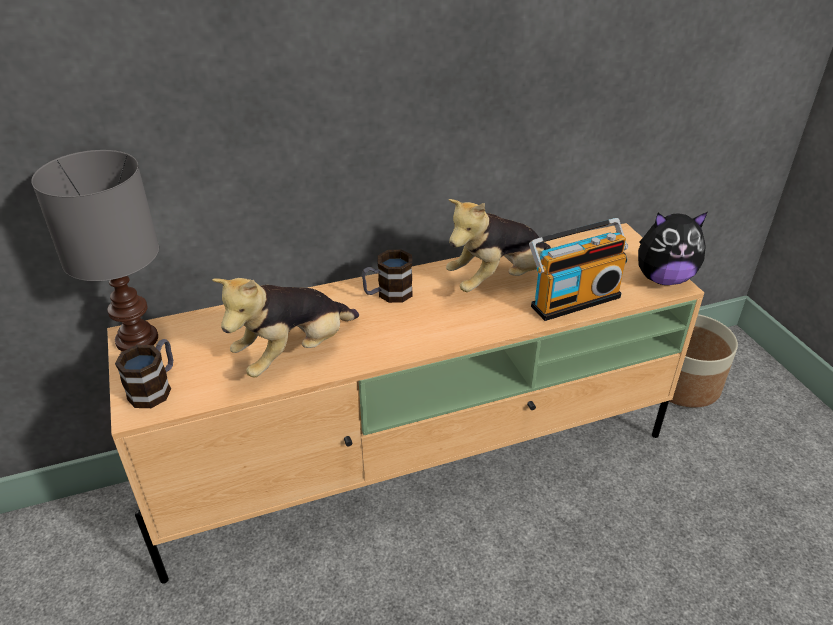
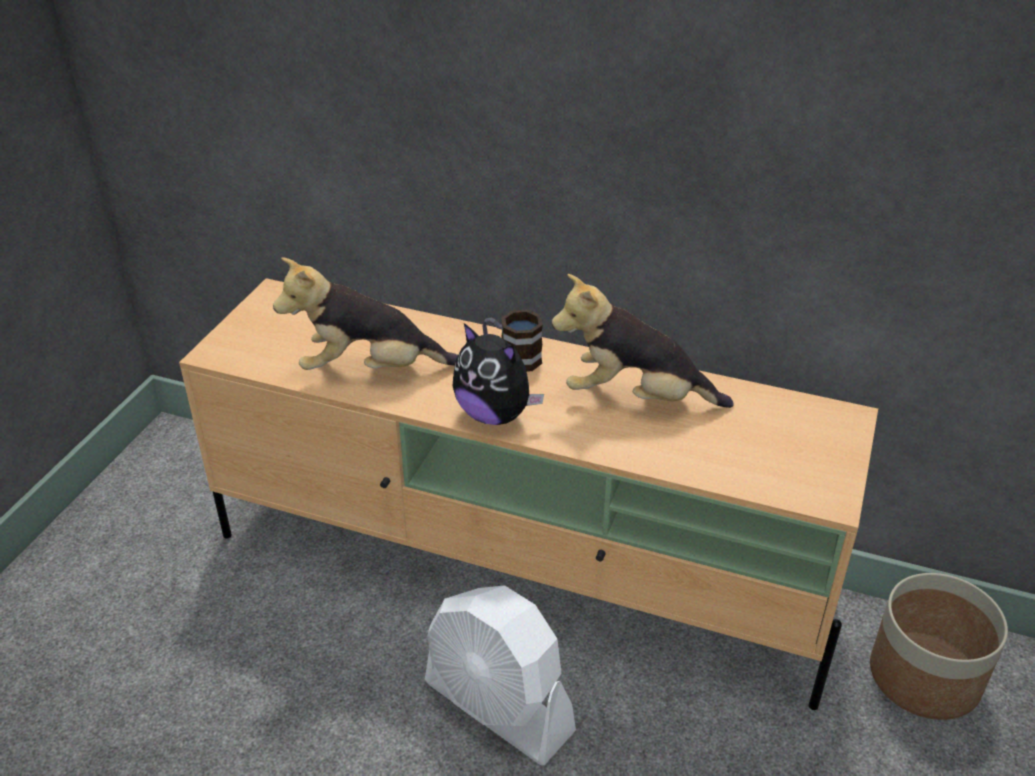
camera: 40 degrees right, 0 degrees up
(137, 341) = (273, 299): grey table lamp -> none
(155, 387) = (243, 343): mug -> none
(499, 561) = (499, 707): none -> white fan
(573, 299) = (688, 455): radio -> none
(663, 278) = (827, 487): plush toy -> plush toy (495, 414)

